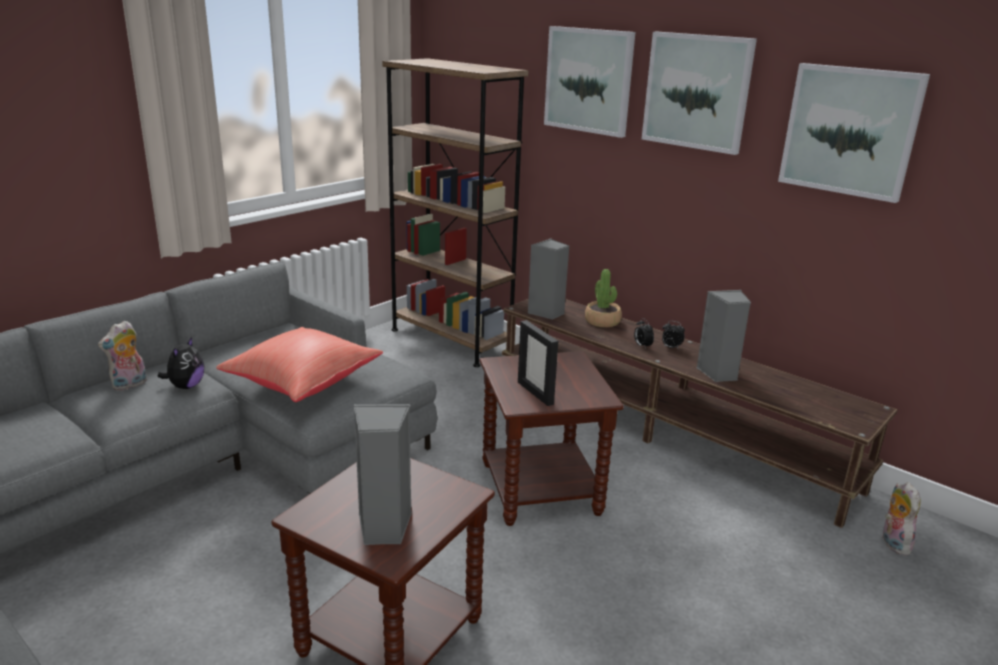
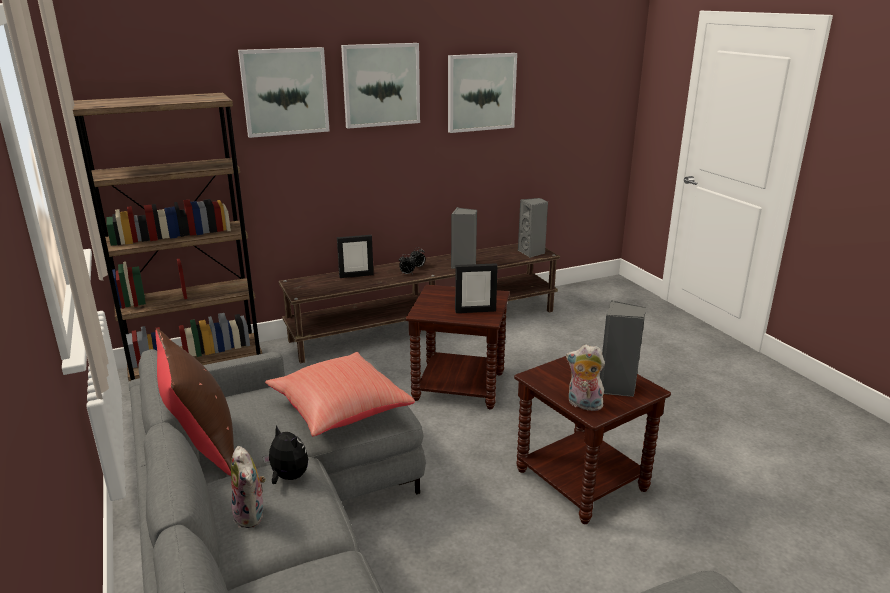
camera: 65 degrees left, 0 degrees up
(231, 344) = (202, 444): none -> brown pillow
(547, 313) = (320, 289): grey speaker -> grey speaker (532, 252)
(602, 321) = (356, 275): potted plant -> picture frame
(892, 542) = (570, 304): plush toy -> plush toy (583, 405)

